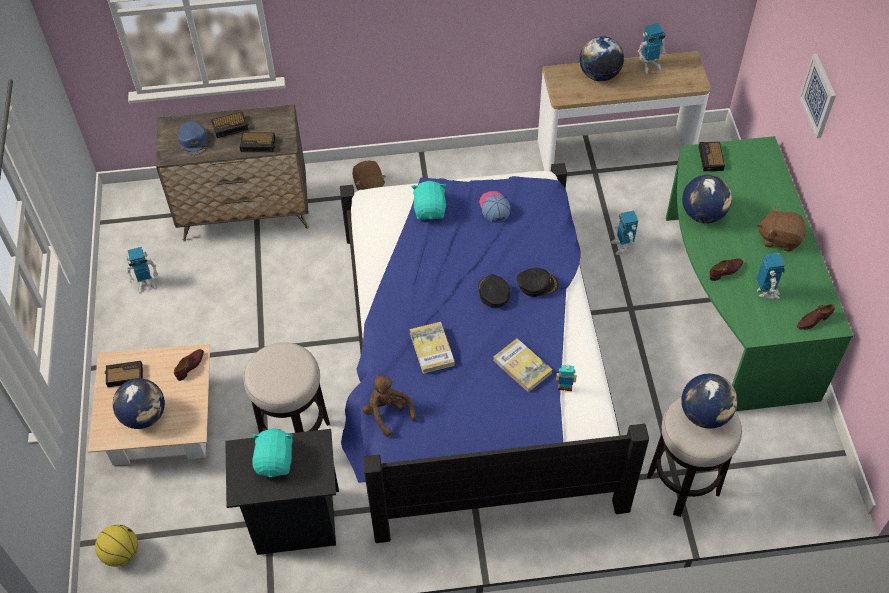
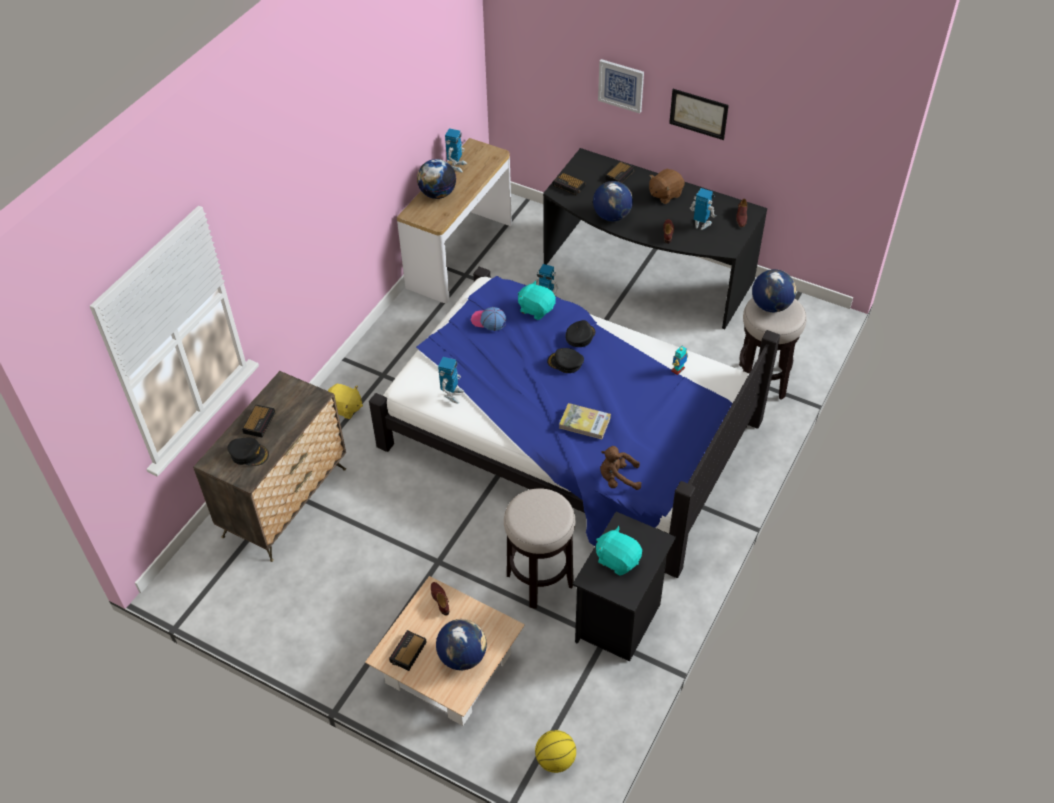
camera: 55 degrees left, 5 degrees down
(146, 283) = (292, 611): toy robot -> toy robot (452, 395)
(194, 141) = (249, 454): blue cap -> black cap
(259, 144) = (299, 413): alarm clock -> alarm clock (620, 175)
(369, 187) = (344, 409): brown plush toy -> yellow plush toy
(430, 210) = (453, 357): turquoise plush toy -> turquoise plush toy (536, 309)
(522, 366) = (642, 383): book -> none
(731, 305) = (645, 275): green desk -> black desk
(851, 180) = (698, 114): none -> picture

